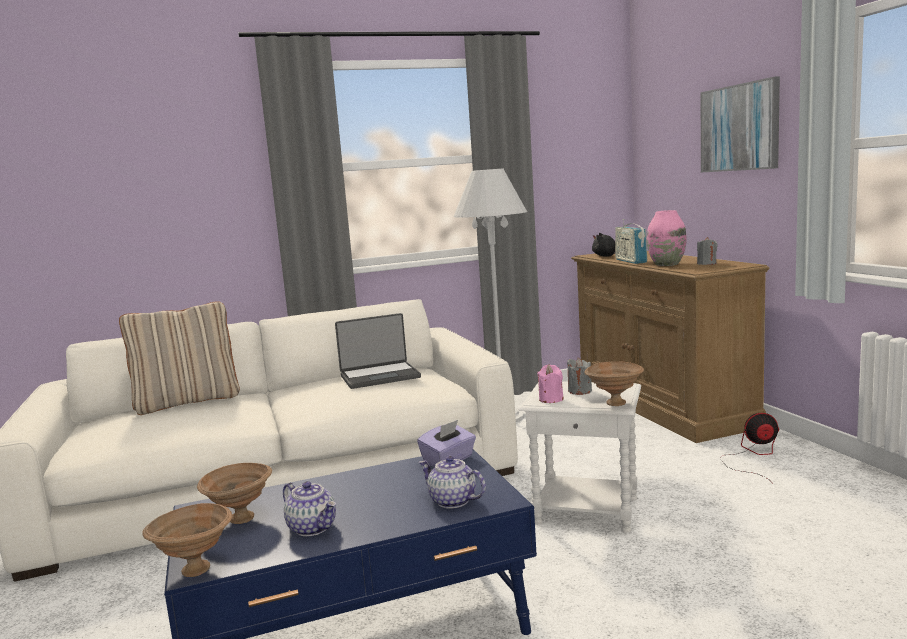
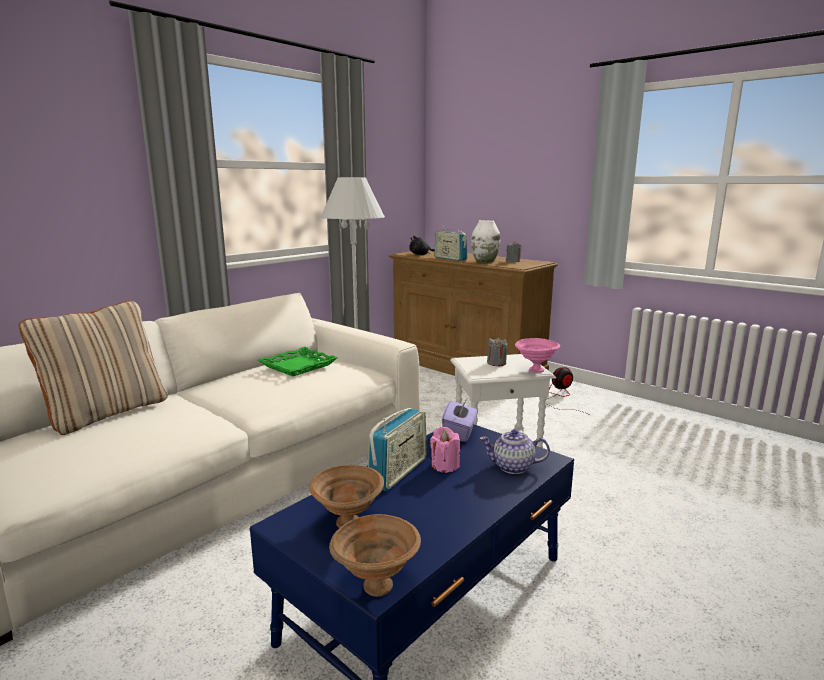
camera: 30 degrees left, 5 degrees up
(313, 528) = (432, 516): teapot -> none
(339, 486) = (398, 472): none -> radio
(379, 376) = (298, 366): laptop -> green tray
(551, 399) = (486, 372): pink candle -> pink candle (445, 465)
(614, 403) = (535, 370): brown bowl -> pink bowl
(666, 264) = (484, 261): pink vase -> white vase
(740, 128) = (533, 161): picture -> none

